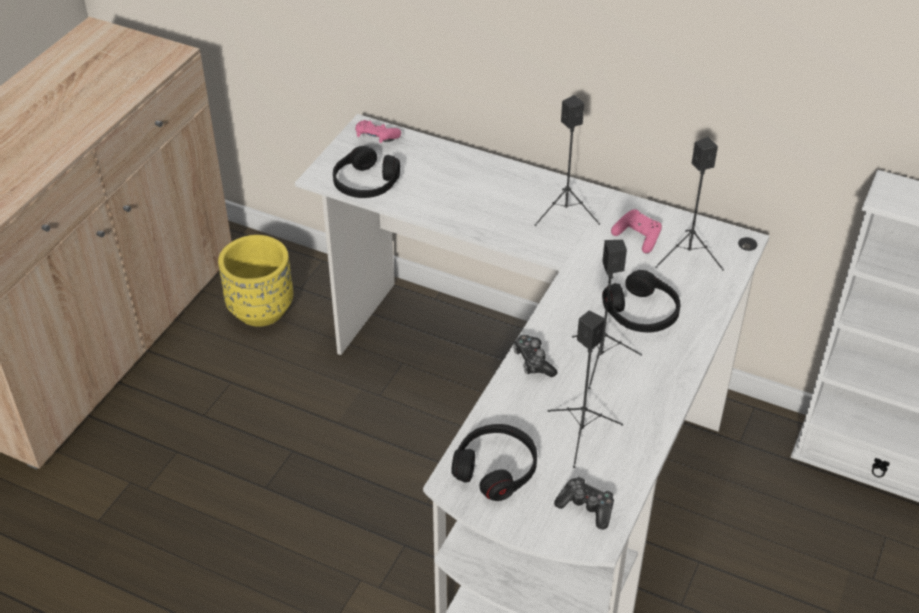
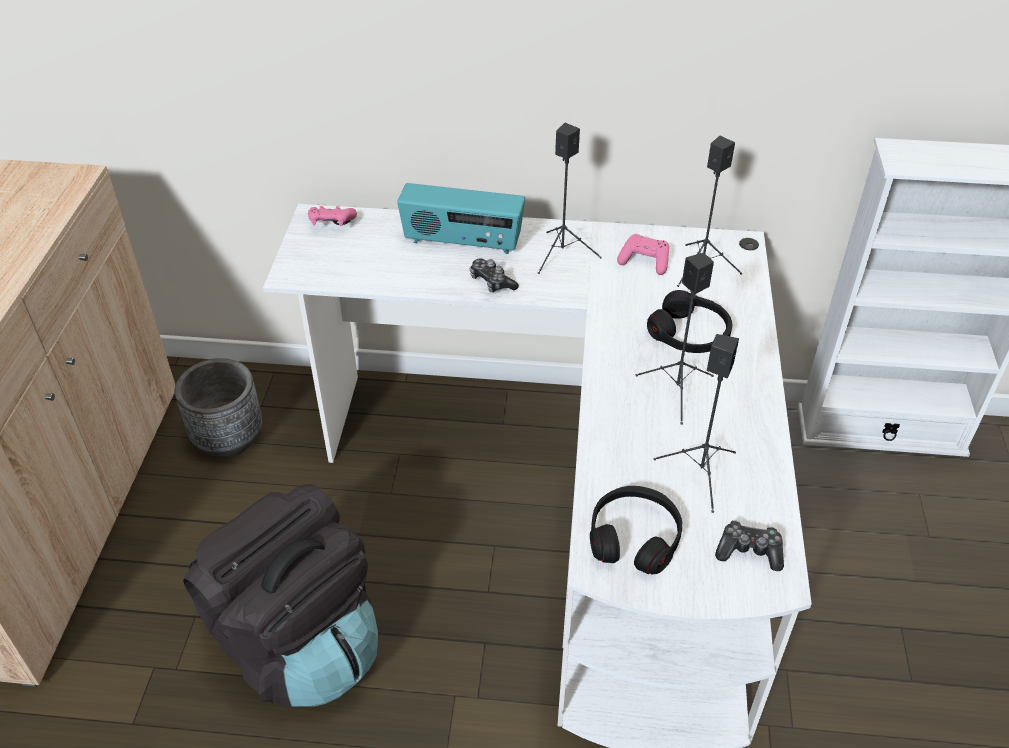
camera: 20 degrees left, 0 degrees up
(249, 498) = (298, 644): none -> black backpack
(261, 310) = (228, 438): yellow planter -> grey planter
(366, 183) = (342, 271): black headphones -> none
(482, 181) = (462, 242): none -> radio
(533, 362) = (611, 411): game controller -> game controller (492, 282)

